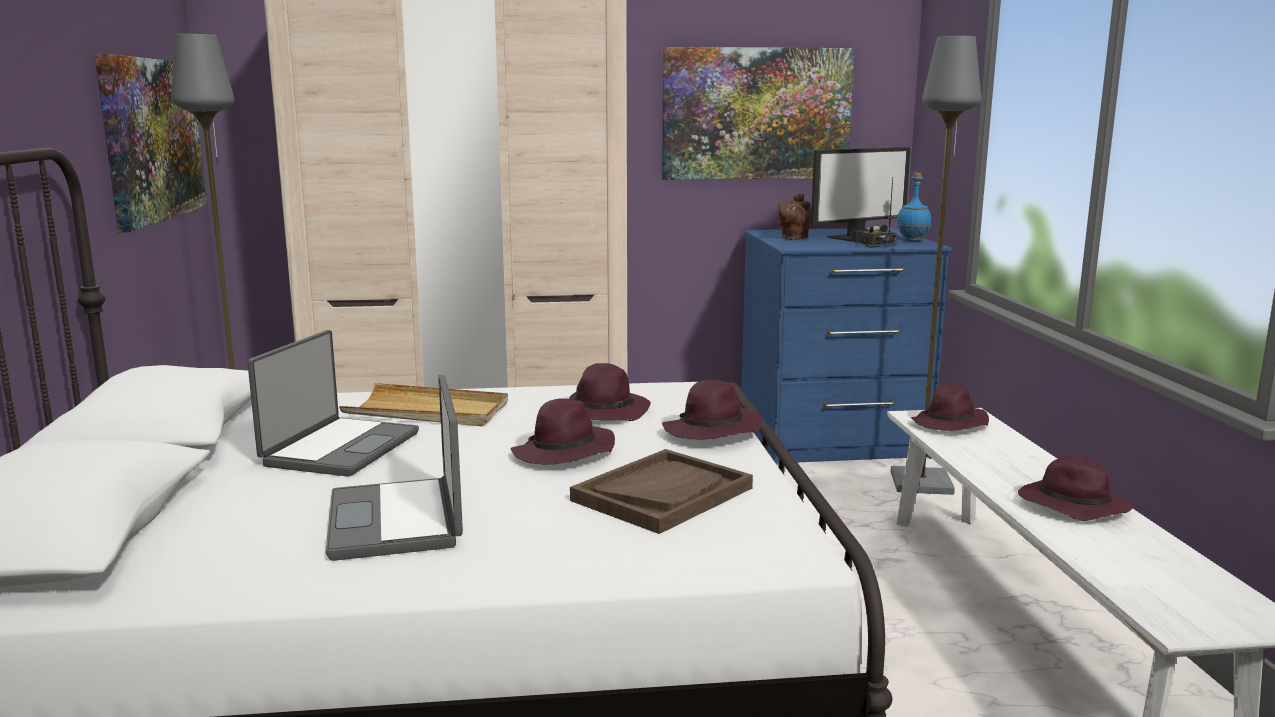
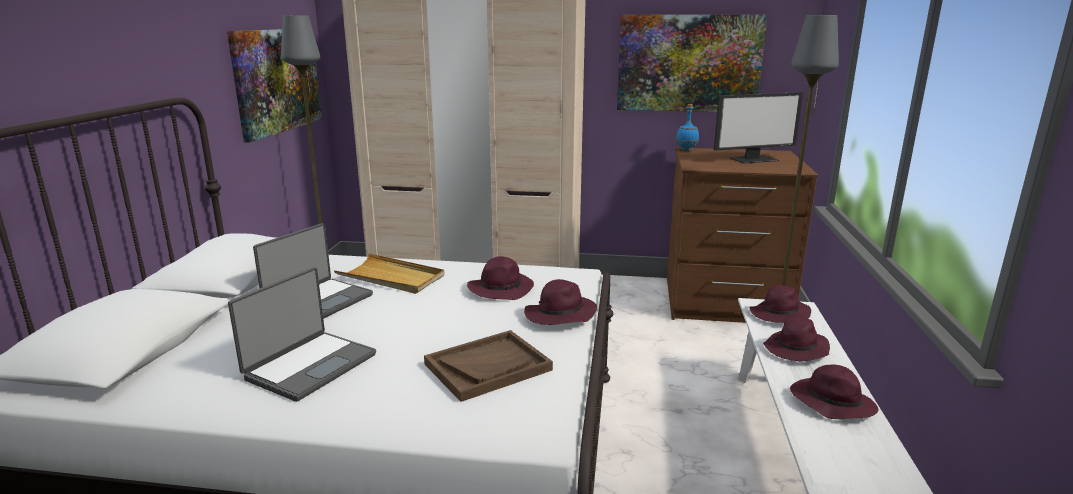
camera: 15 degrees right, 5 degrees up
(398, 520) = (309, 366): laptop -> laptop turned 150 degrees counterclockwise
(564, 453) = (450, 323): purple hat -> purple hat (796, 350)
(793, 238) = (702, 158): brown teapot -> none
(831, 438) = (725, 302): blue dresser -> brown dresser
(871, 244) = (757, 167): radio -> none
(912, 240) = (793, 165): blue bottle -> blue bottle (686, 149)

